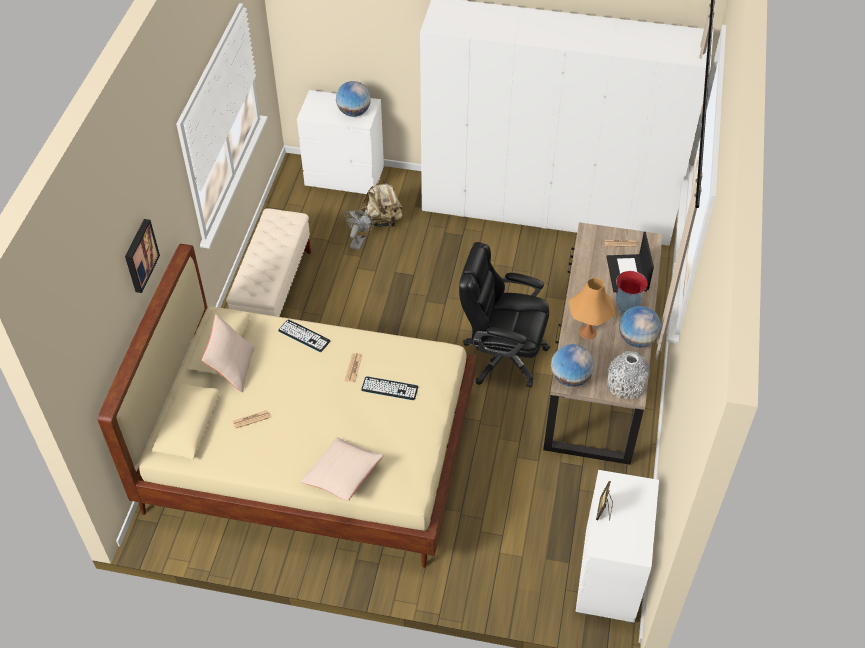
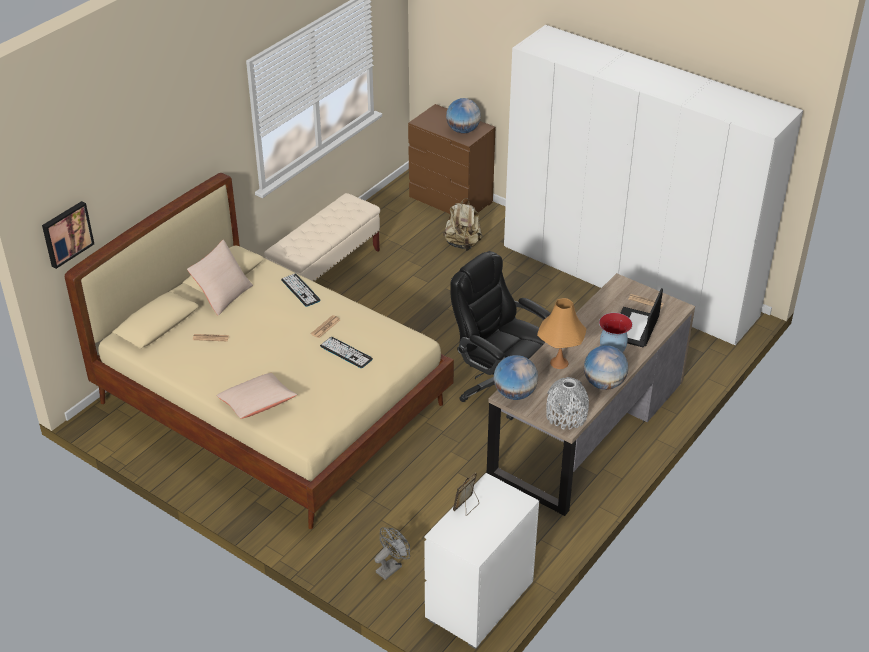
camera: 25 degrees right, 10 degrees down
(139, 255) = (163, 155): picture -> picture (66, 233)
(345, 177) = (451, 200): white dresser -> brown dresser
(358, 240) = (429, 254): grey fan -> grey fan (391, 567)

